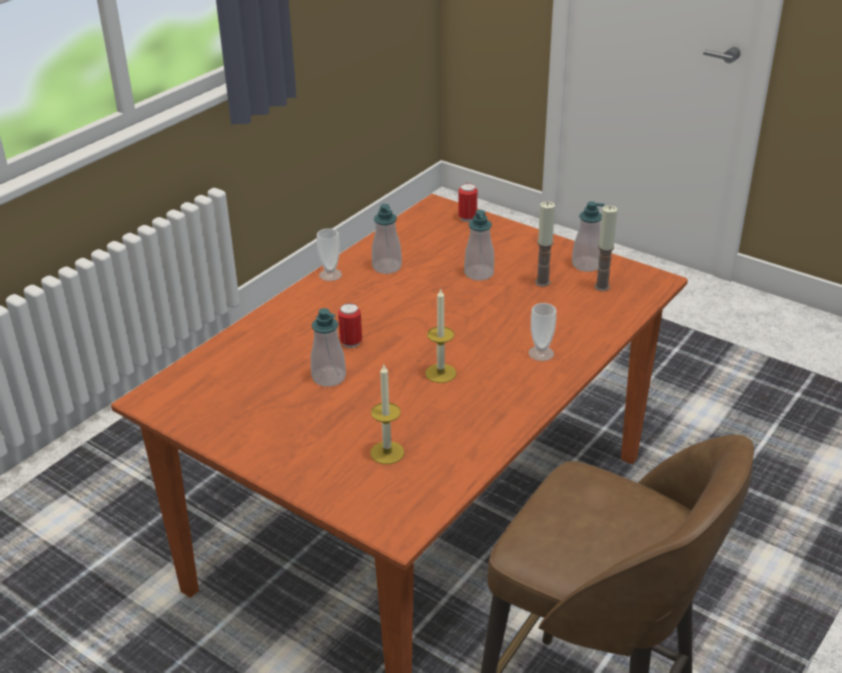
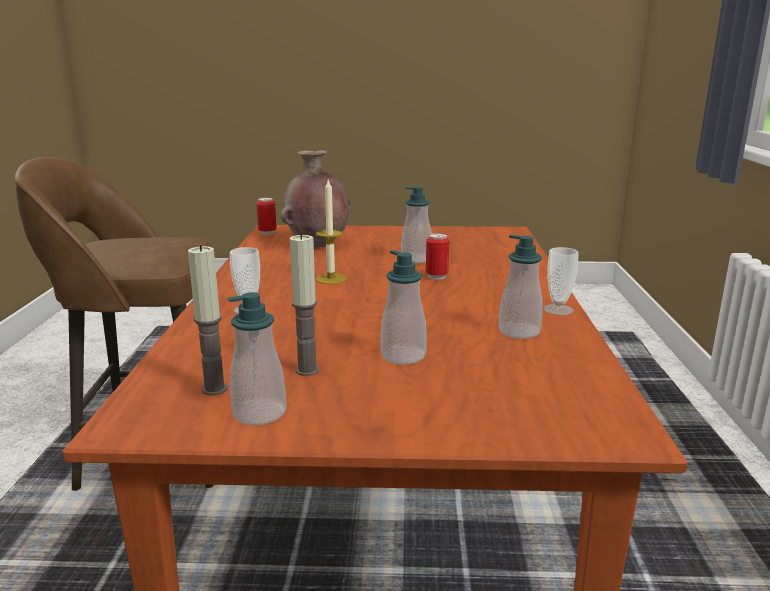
camera: 145 degrees right, 15 degrees down
(387, 452) = (317, 244): candle -> brown vase
(467, 218) = (540, 429): can -> can (267, 233)

